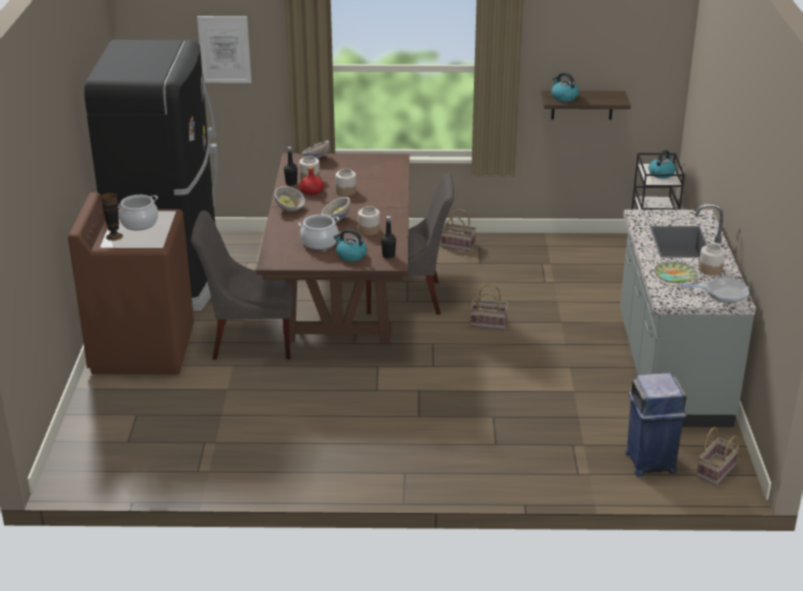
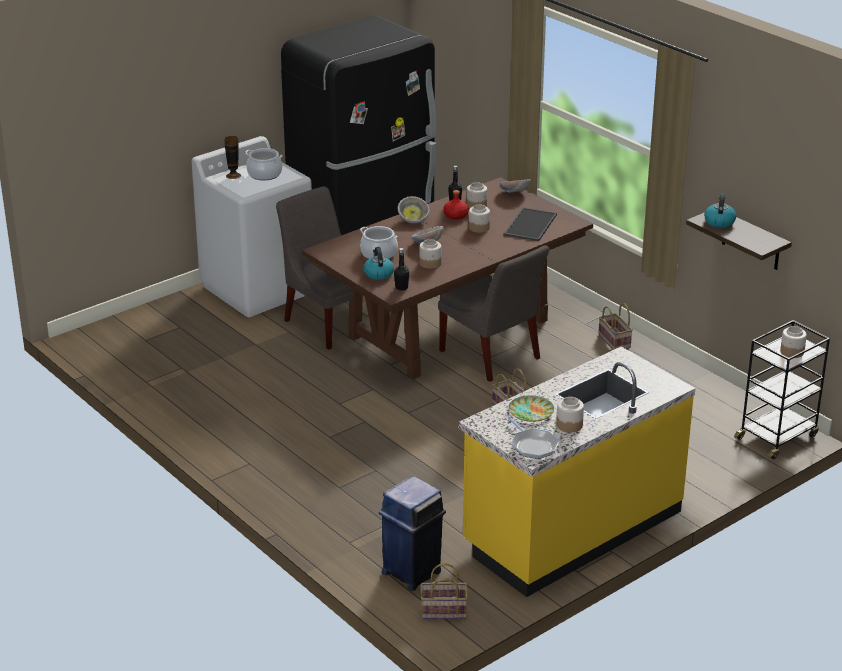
camera: 50 degrees right, 0 degrees up
(142, 349) = (258, 289): brown washing machine -> white washing machine
(224, 49) = (477, 57): picture -> none
(372, 173) = (529, 224): none -> tray
(661, 173) = (791, 352): kettle -> jar
(670, 370) = (571, 529): grey counter -> yellow counter

